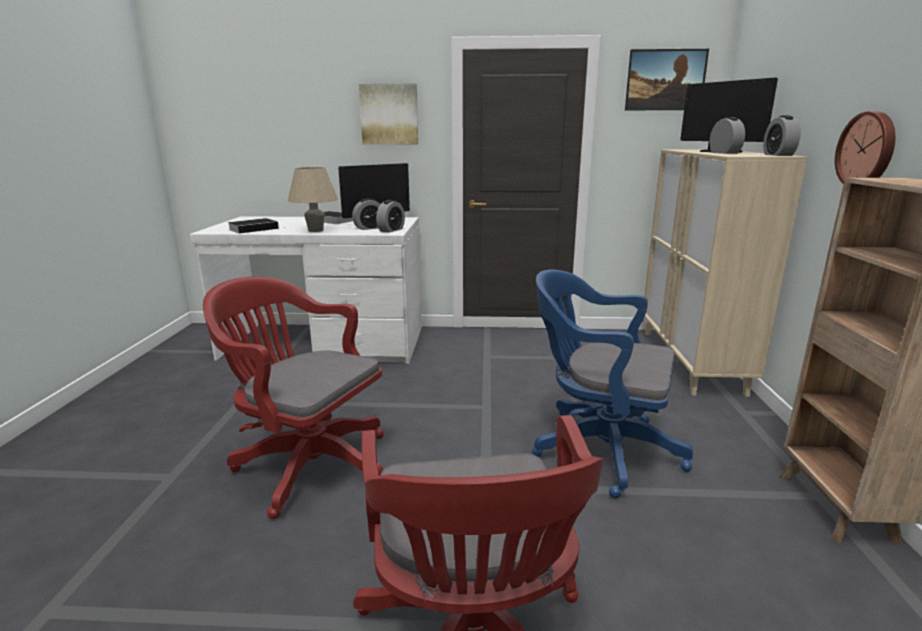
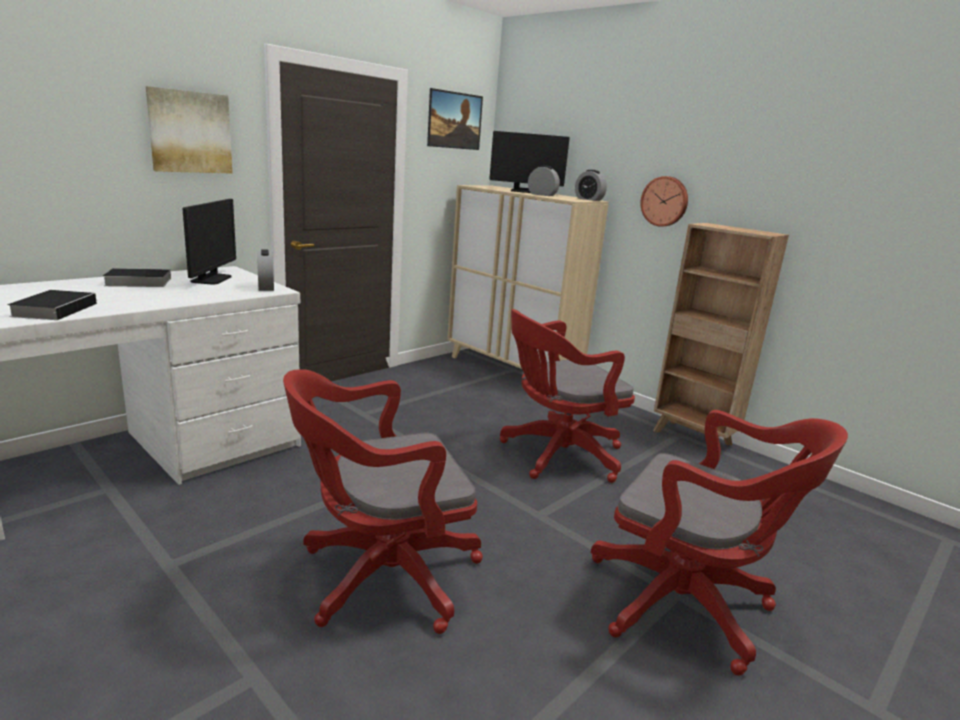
camera: 50 degrees left, 0 degrees up
(315, 230) = (168, 300): beige table lamp -> none
(369, 228) = (229, 288): alarm clock -> none
(598, 448) = (556, 455): blue office chair -> red office chair

